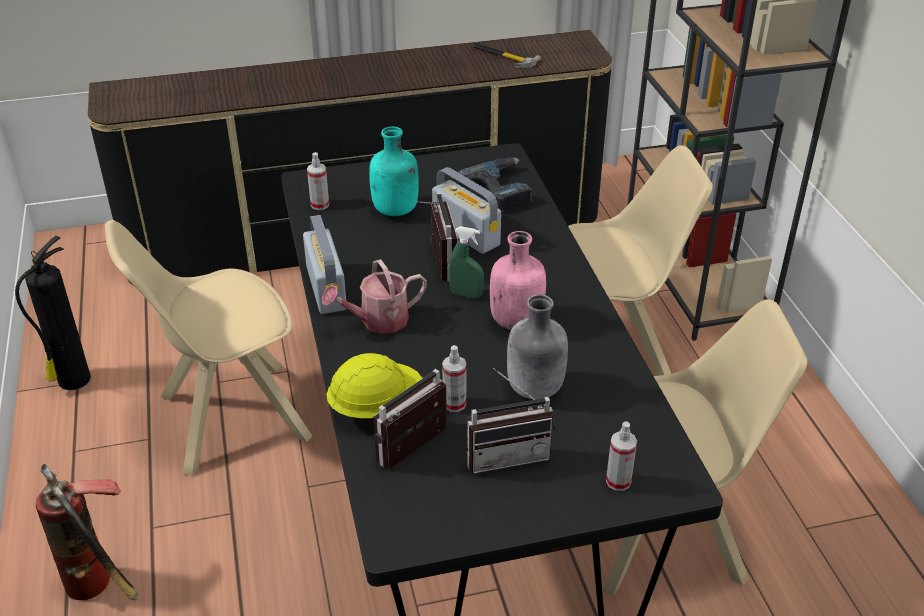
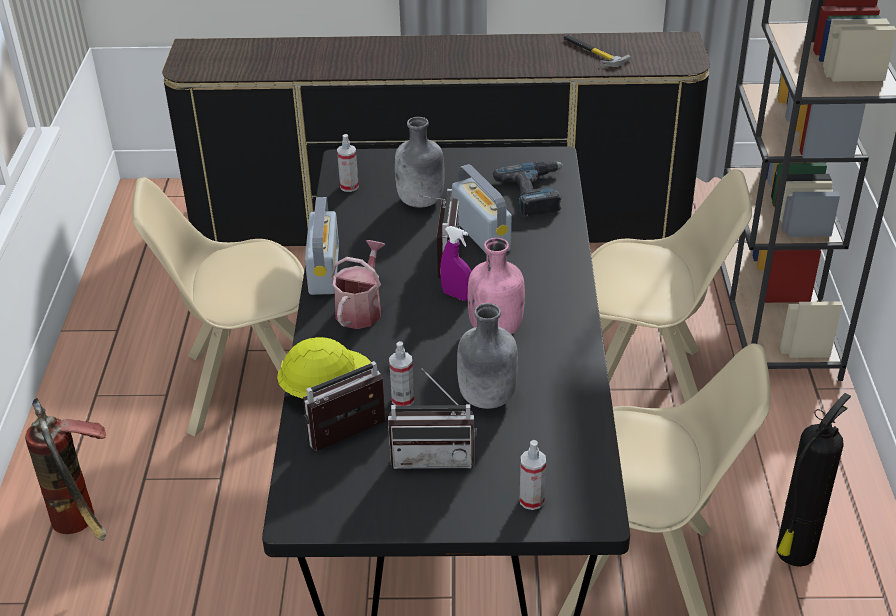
camera: 15 degrees right, 0 degrees up
(72, 381) = (113, 328): fire extinguisher -> fire extinguisher (794, 553)
(378, 321) = (361, 309): watering can -> watering can turned 120 degrees clockwise
(396, 210) = (421, 202): turquoise bottle -> grey bottle
(466, 295) = (456, 295): green spray bottle -> purple spray bottle

